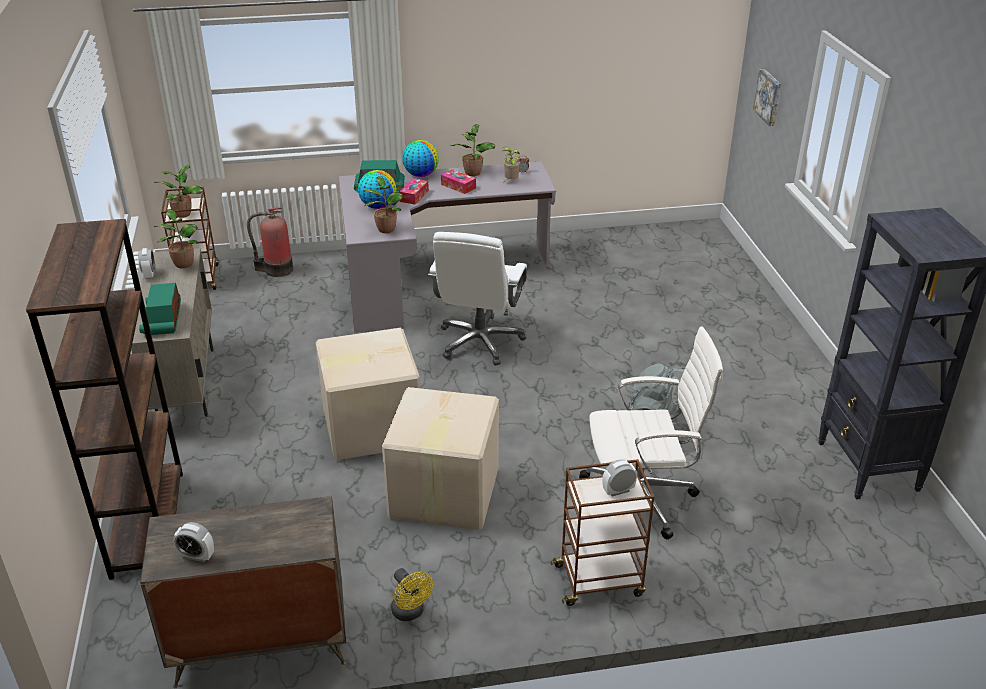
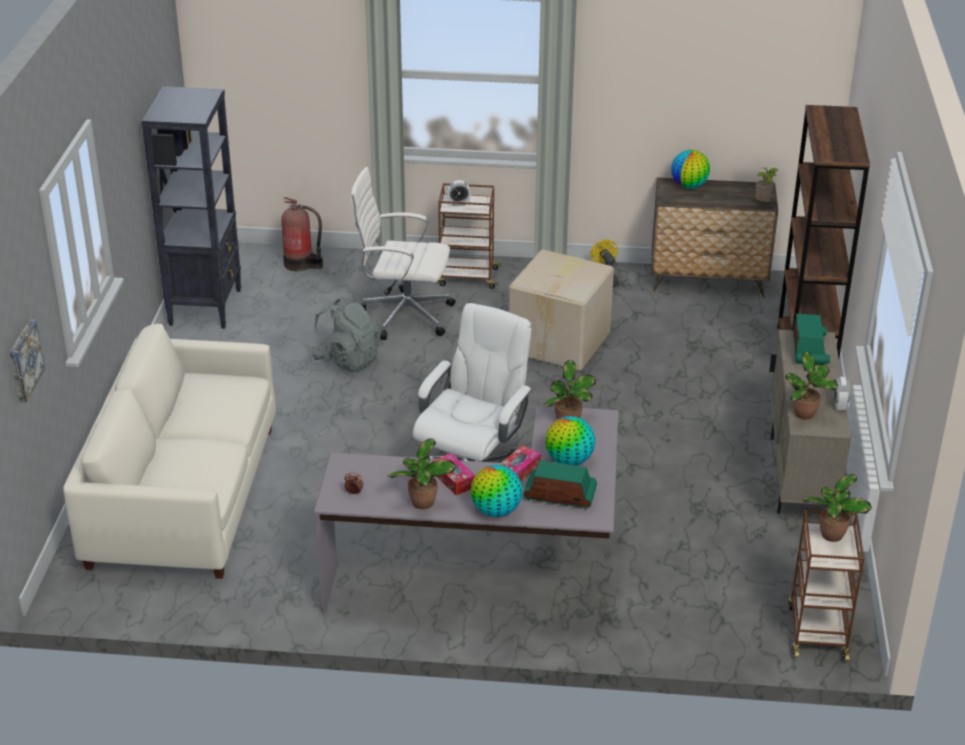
camera: 165 degrees left, 0 degrees up
(196, 556) = (742, 188): alarm clock -> none
(276, 270) = (707, 630): fire extinguisher -> fire extinguisher (301, 264)
(283, 545) = (689, 186): none -> globe
(370, 426) = (611, 403): cardboard box -> none
(510, 181) = (381, 476): potted plant -> potted plant (763, 203)
(694, 290) = (183, 496): none -> white sofa

